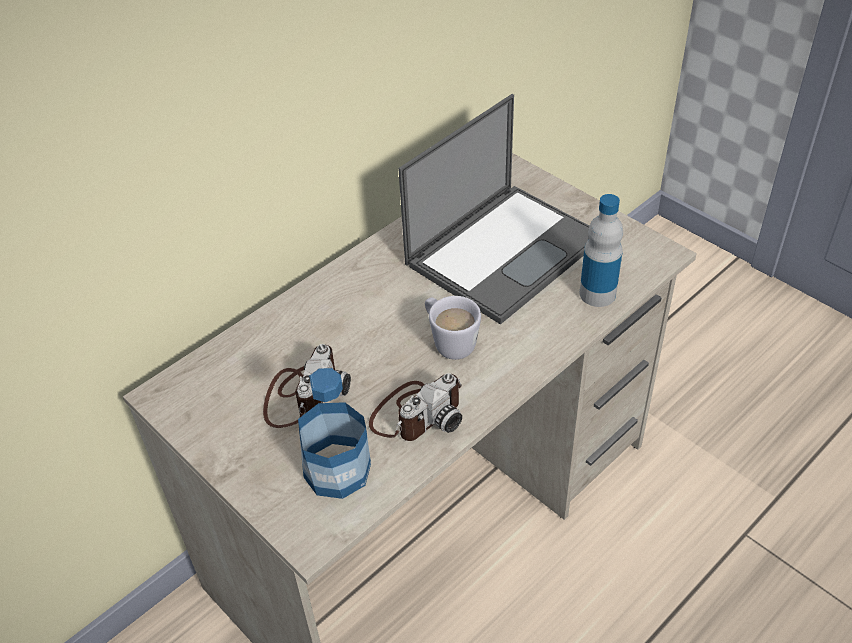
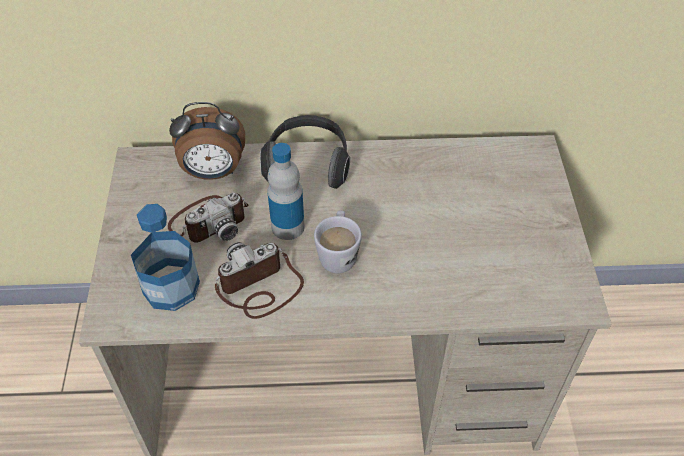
camera: 40 degrees right, 5 degrees up
(253, 354) = (213, 172): none -> alarm clock
(334, 291) = (308, 163): none -> headphones
(417, 413) = (260, 288): camera -> camera turned 150 degrees clockwise
(505, 250) = (458, 214): laptop -> none
(597, 294) = (487, 297): bottle -> bottle (288, 227)

